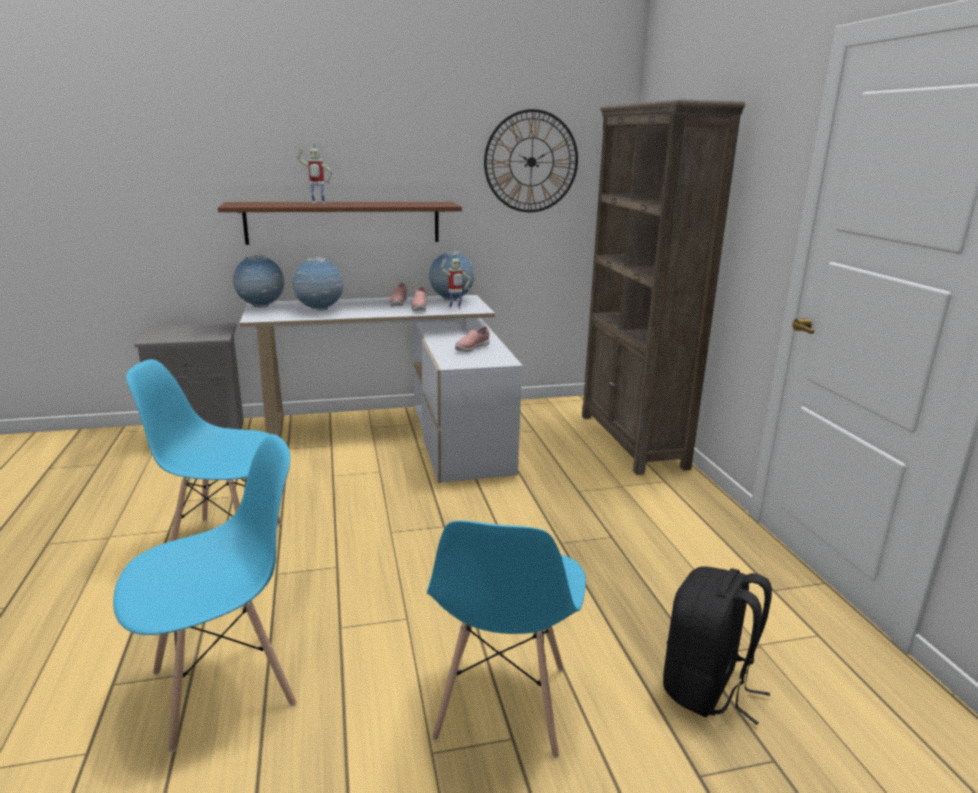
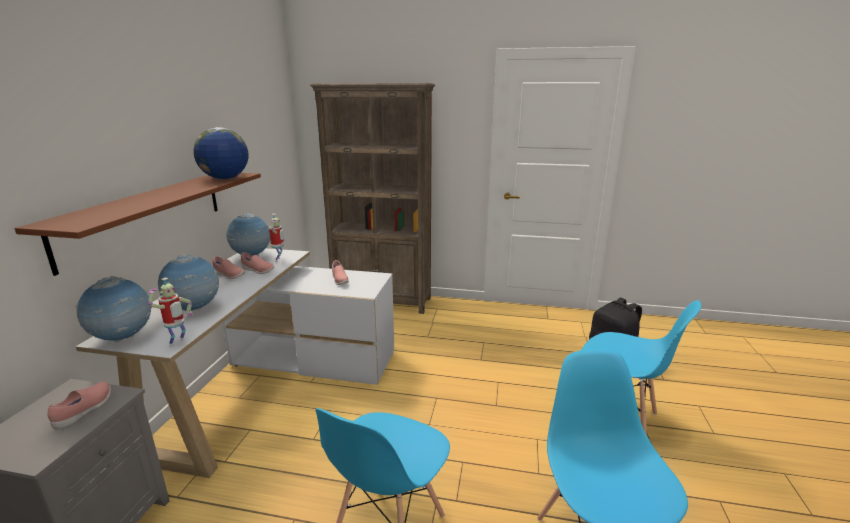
camera: 65 degrees left, 0 degrees up
(199, 335) = (85, 411): none -> pink shoe
(317, 203) = (141, 199): toy robot -> toy robot (178, 343)
(419, 204) = (225, 178): none -> globe
(531, 162) = (254, 128): wall clock -> none

